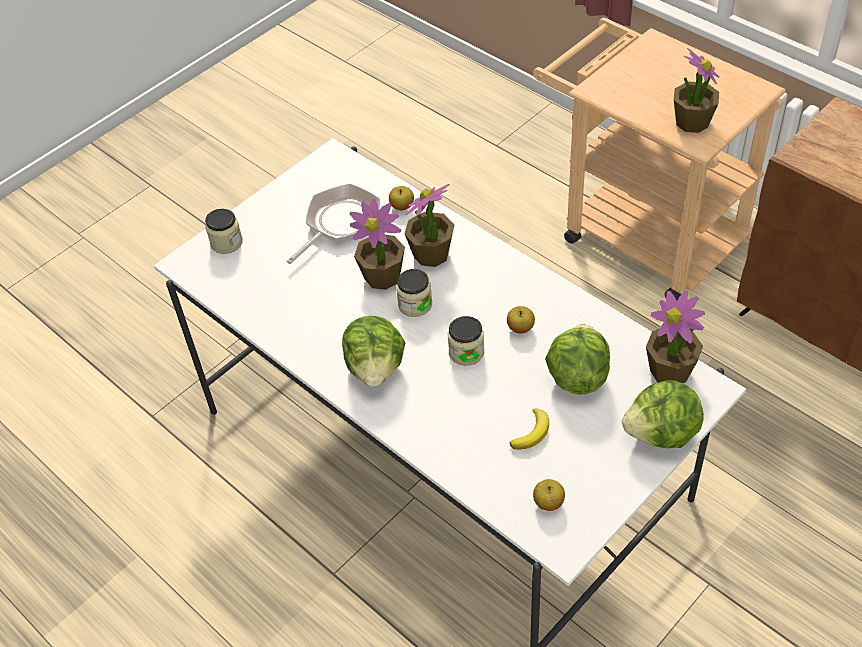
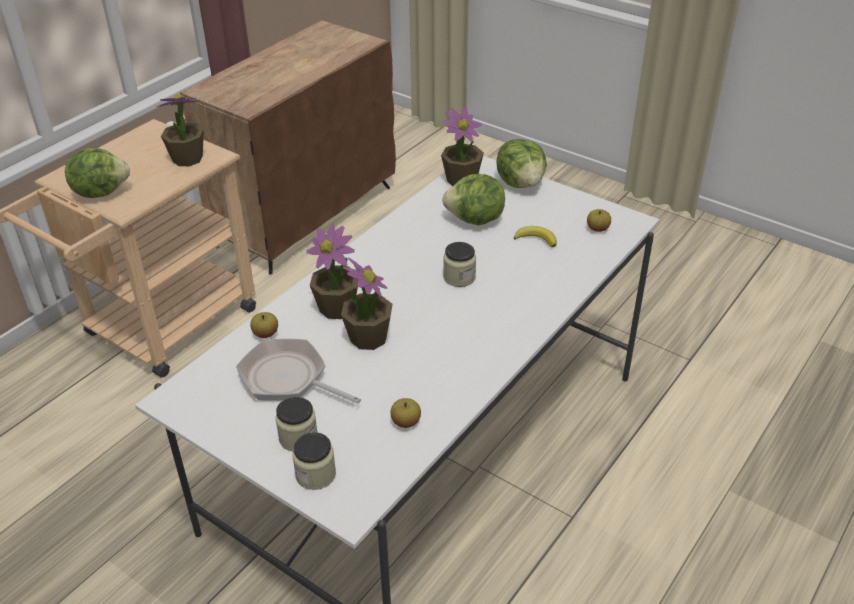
camera: 100 degrees left, 10 degrees down
(376, 368) = (487, 329): lettuce -> lettuce (101, 191)
(415, 304) = (405, 312): jar -> jar (298, 437)
(520, 328) = (427, 250): apple -> apple (406, 422)

